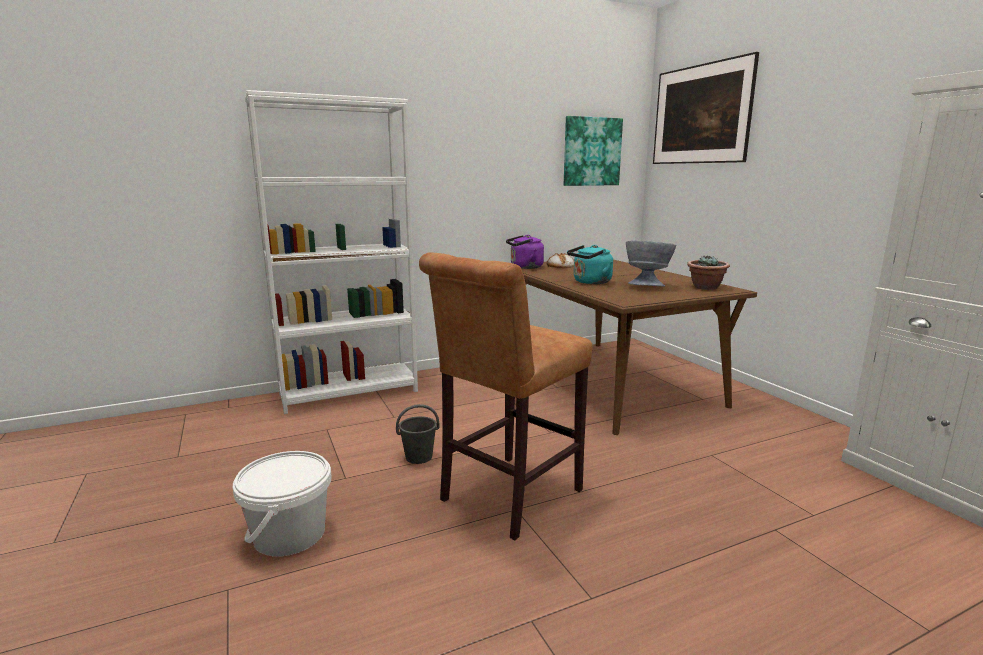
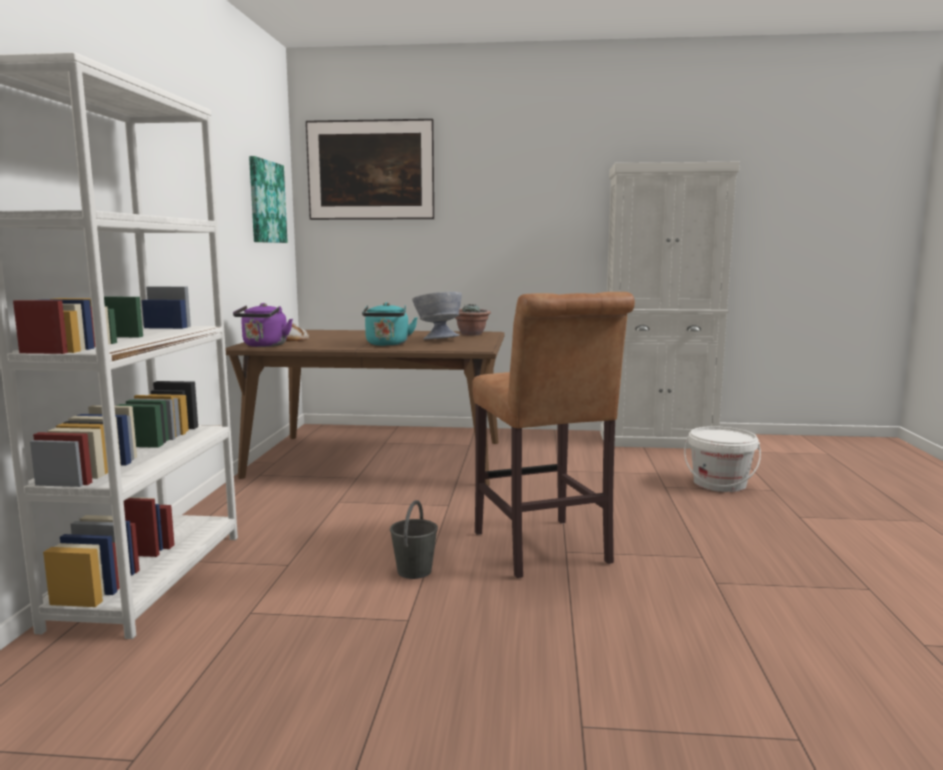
camera: 60 degrees left, 5 degrees down
(289, 534) = (501, 673): white bucket -> white bucket (719, 484)

